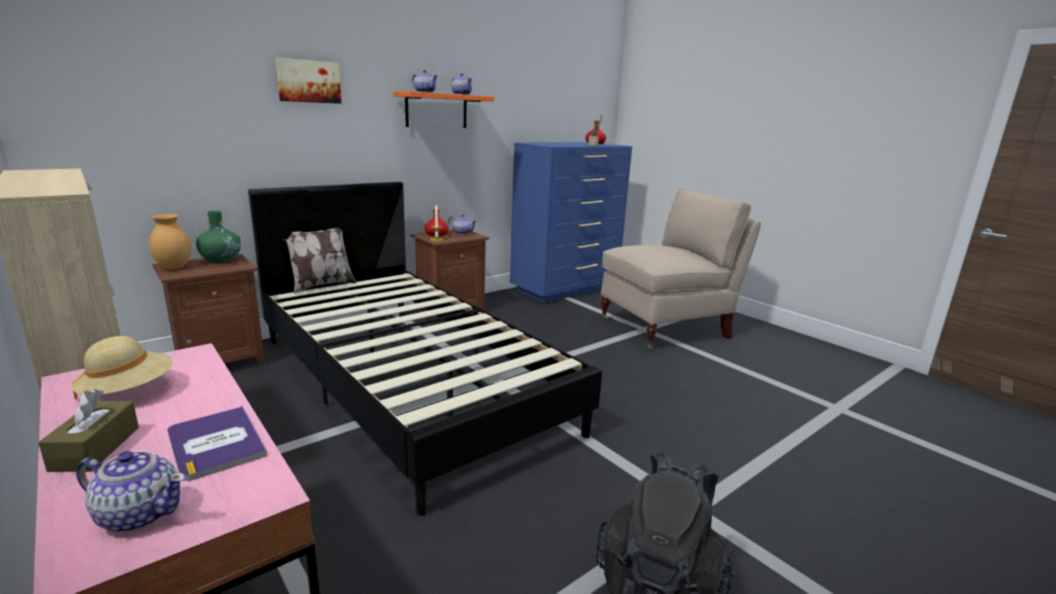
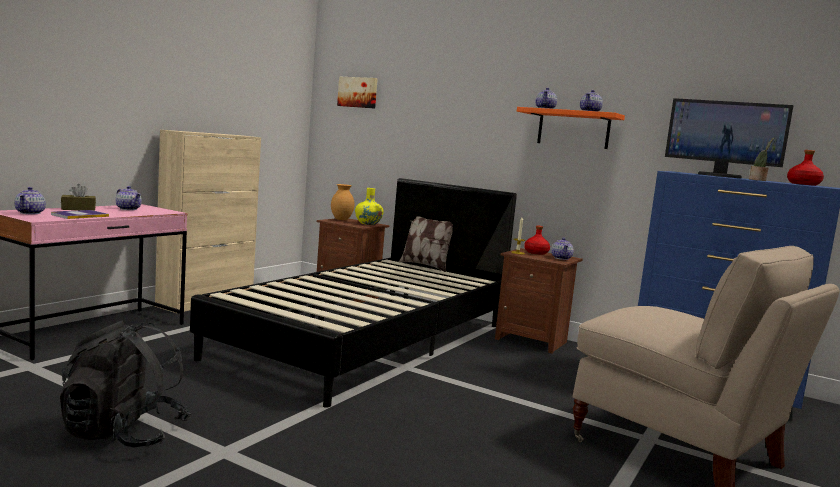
camera: 70 degrees right, 10 degrees down
(128, 391) = (128, 209): beige hat -> teapot
(221, 260) = (368, 223): green vase -> yellow vase
(308, 81) = (460, 101): picture -> picture (358, 92)
(560, 144) = (719, 176): none -> monitor

